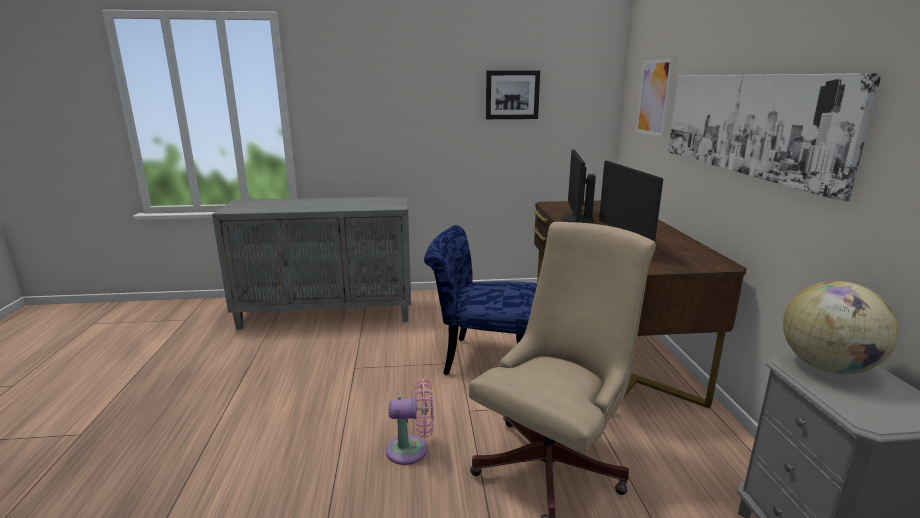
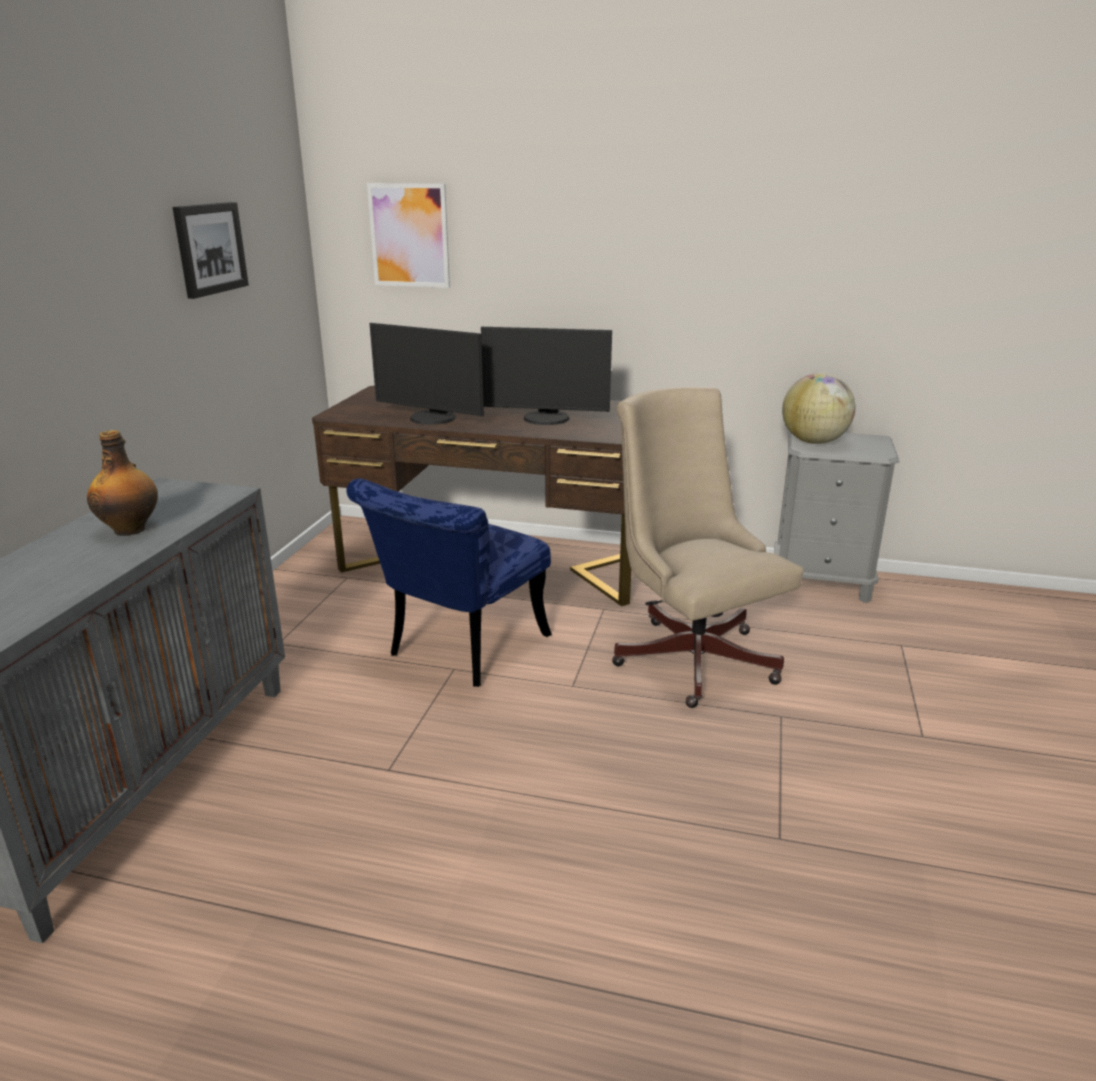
camera: 70 degrees left, 5 degrees up
(345, 204) = (131, 529): none -> bottle
(412, 450) = (629, 744): pink fan -> none
(748, 124) = (615, 260): picture -> none

